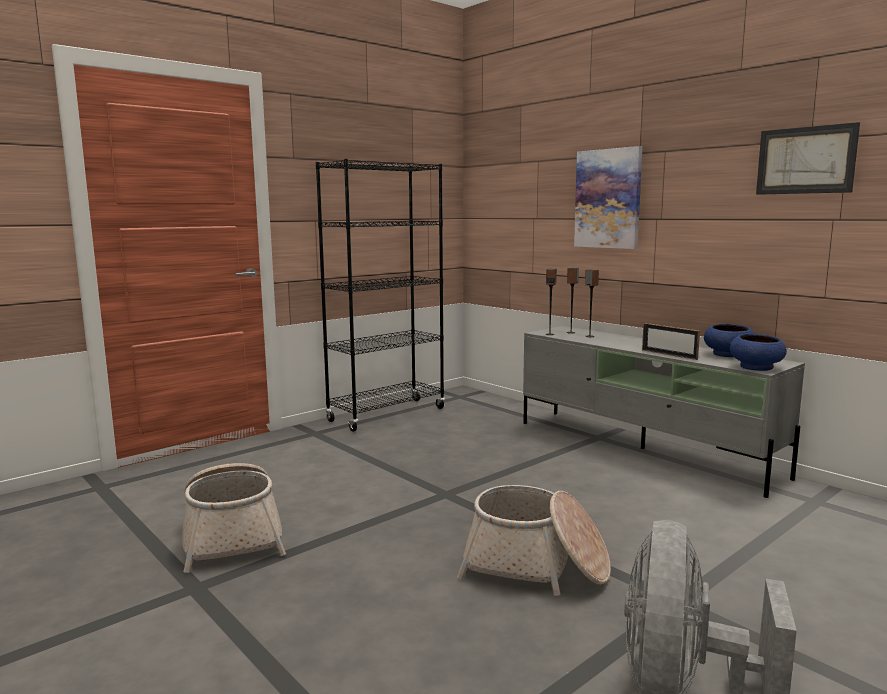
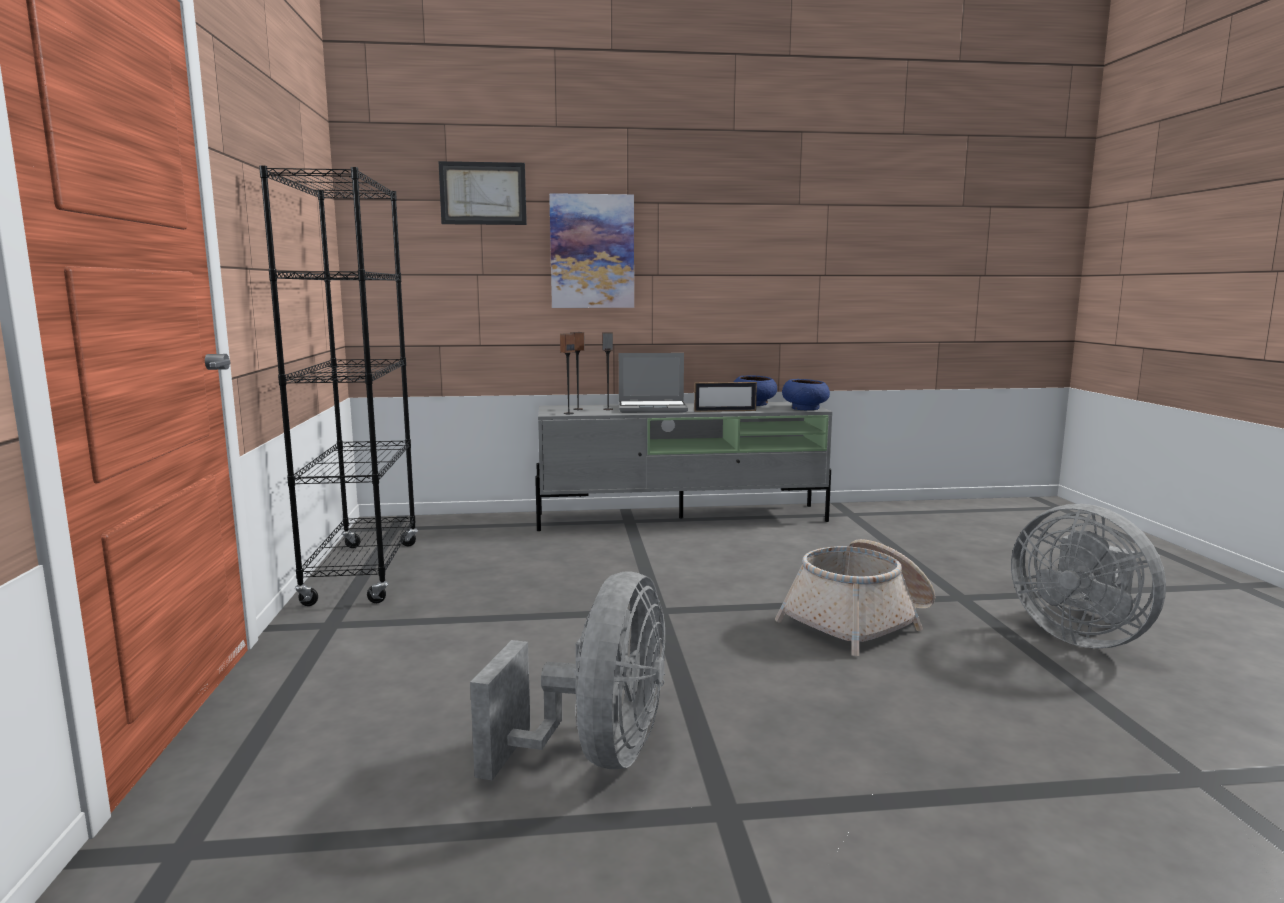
camera: 55 degrees left, 0 degrees up
(233, 535) = (597, 754): basket -> grey fan
(623, 342) = (653, 408): none -> laptop
(805, 160) = (798, 222): picture -> picture (483, 193)

